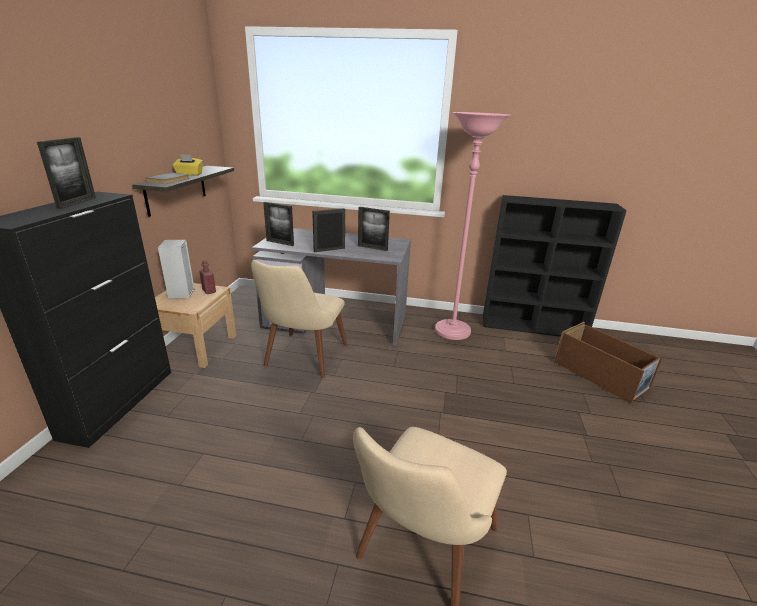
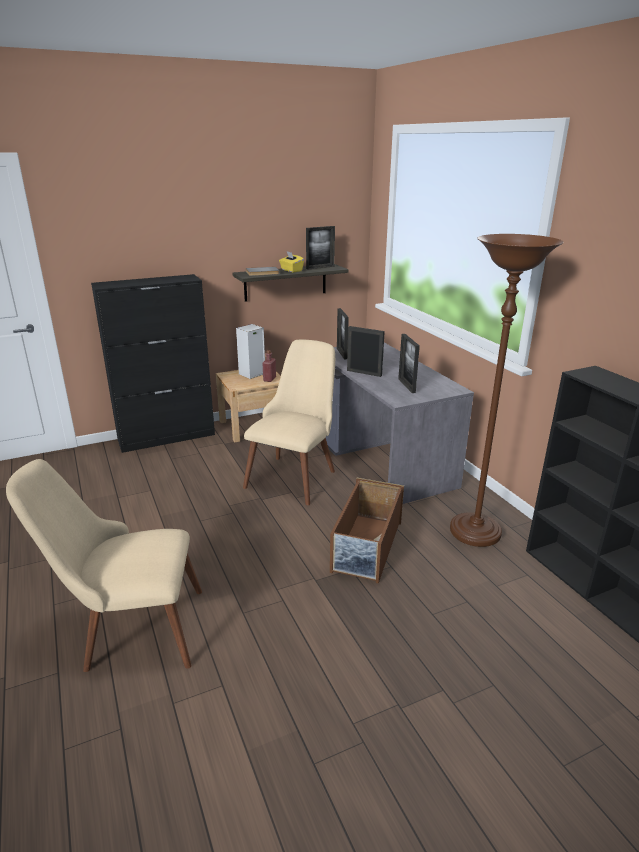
camera: 55 degrees right, 0 degrees up
(77, 203) = (160, 280): picture frame -> picture frame (320, 267)
(302, 360) = (296, 473): beige chair -> beige chair turned 135 degrees clockwise
(452, 332) = (475, 532): pink floor lamp -> brown floor lamp
(600, 376) = (568, 697): brown storage box -> brown storage box (366, 547)

